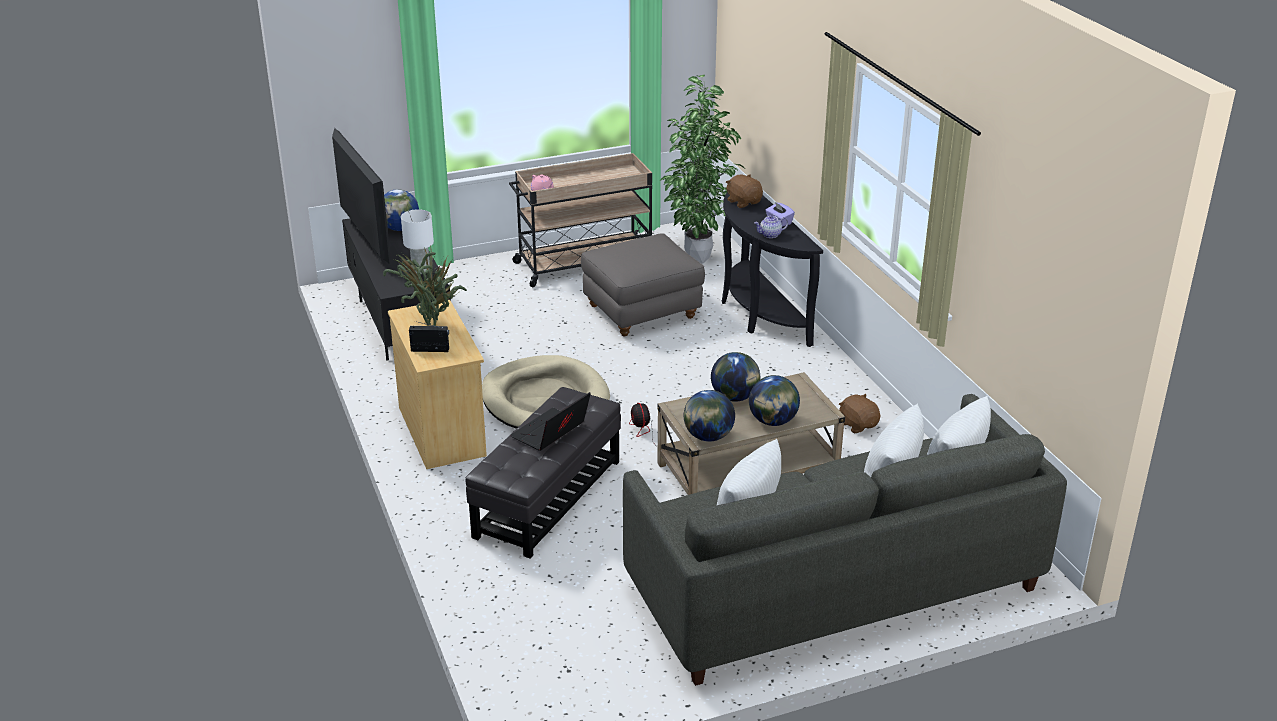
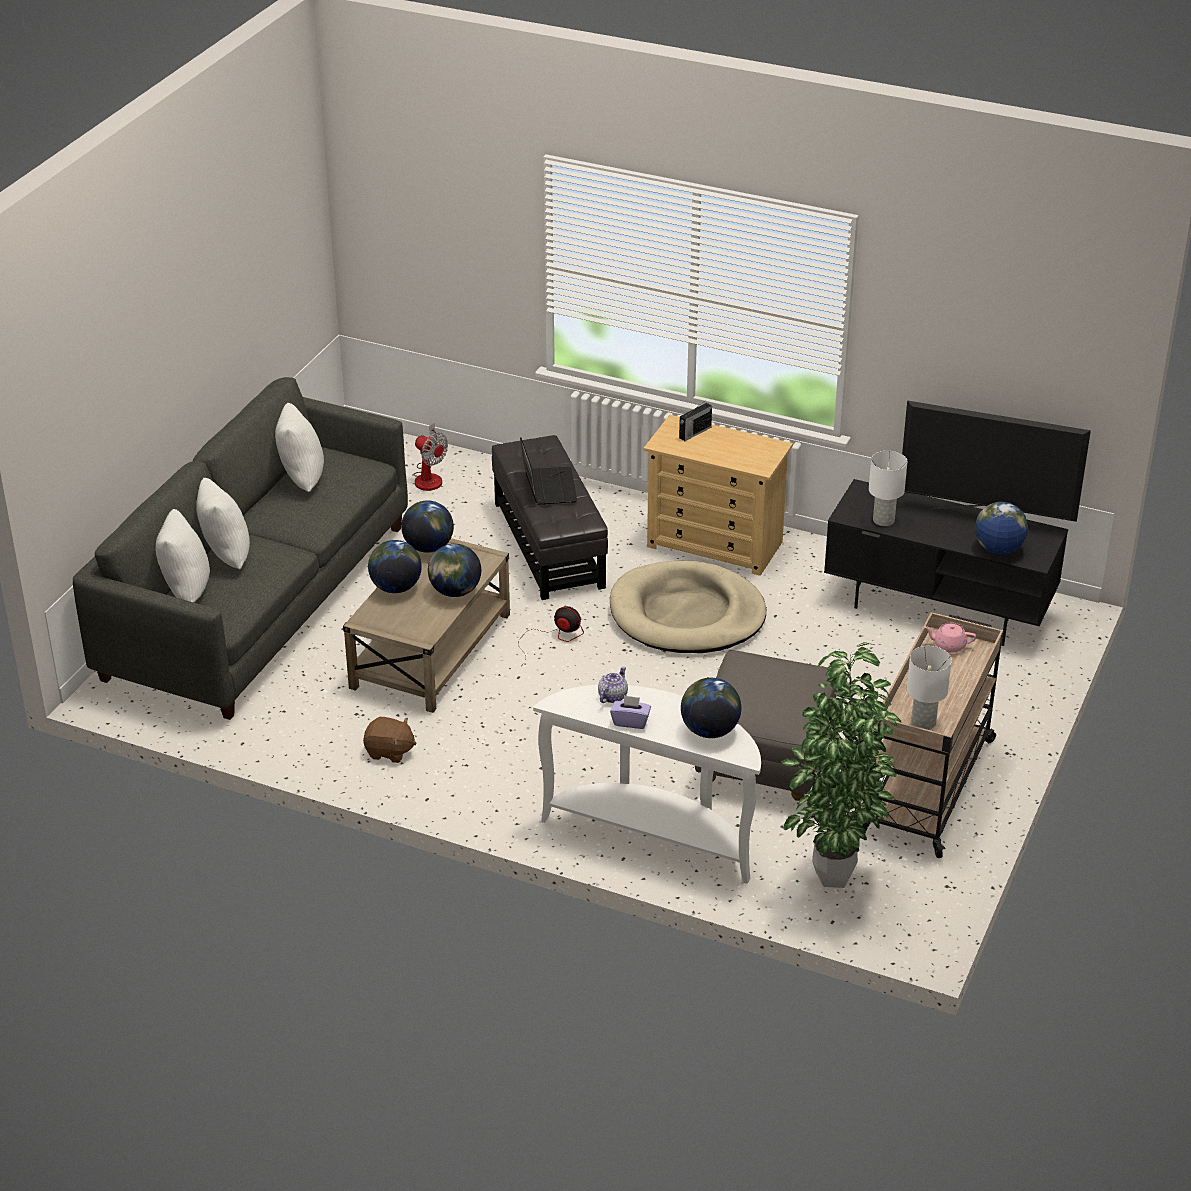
camera: 135 degrees right, 5 degrees up
(431, 323) = (738, 451): potted plant -> none
(539, 620) = (429, 476): none -> fan
(622, 175) = (922, 722): none -> white table lamp
(743, 202) = (709, 730): brown plush toy -> globe
(758, 312) = (654, 833): black console table -> white console table

